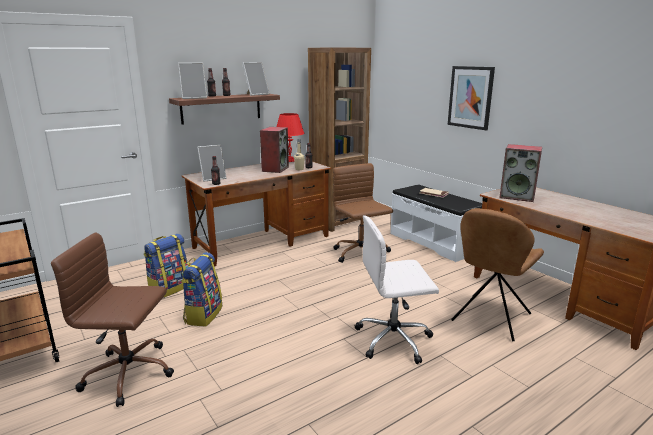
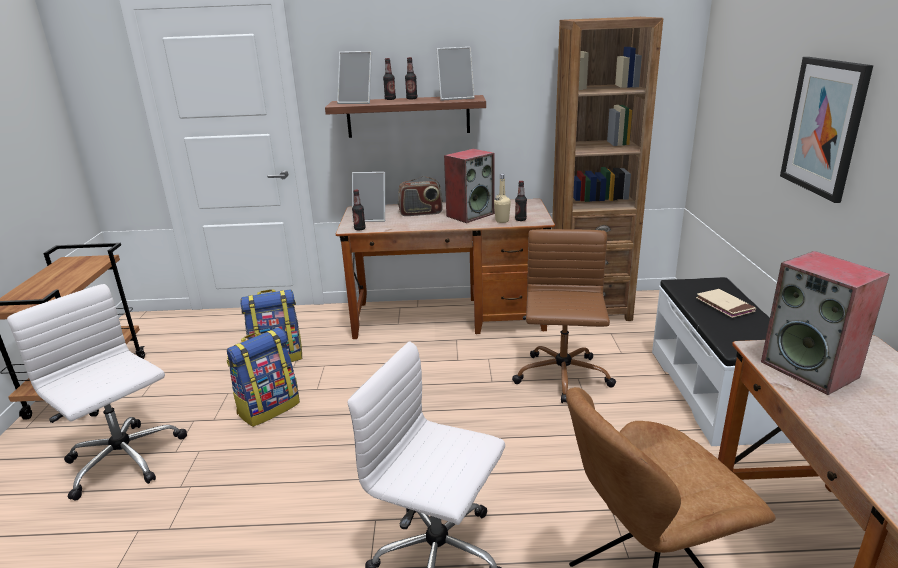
camera: 35 degrees right, 5 degrees up
(130, 374) = (125, 461): brown office chair -> white office chair
(241, 172) = (420, 213): none -> radio
(290, 162) = (511, 204): red table lamp -> none

